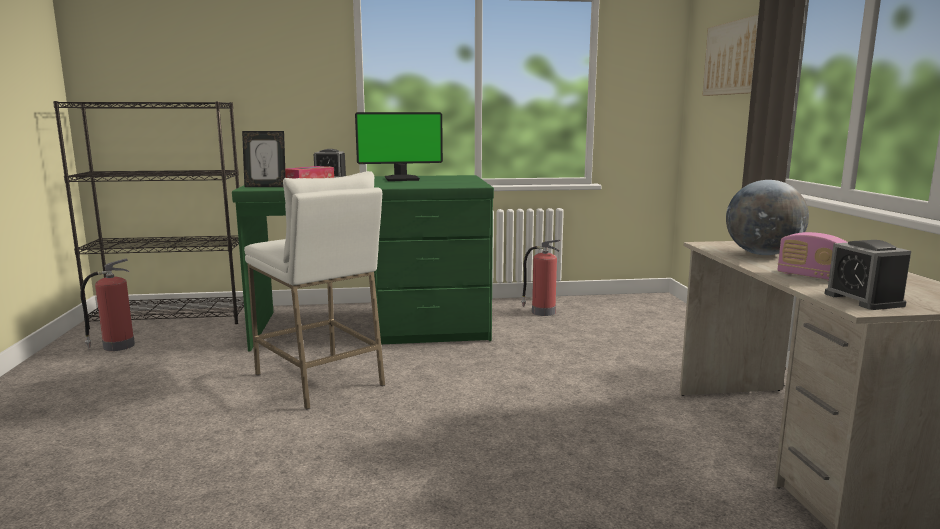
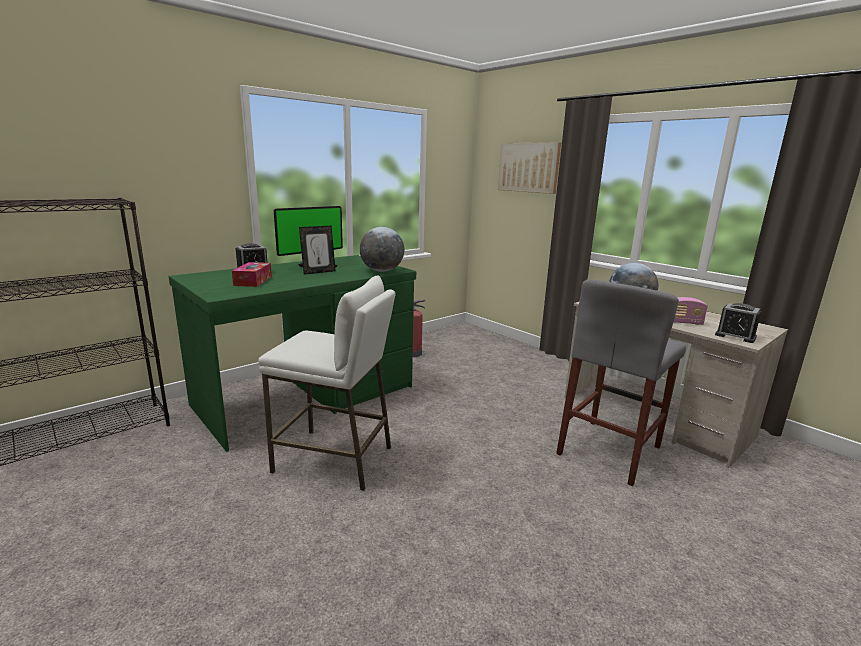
camera: 35 degrees left, 5 degrees up
(117, 346) = (58, 491): fire extinguisher -> none
(266, 186) = (225, 291): picture frame -> picture frame (318, 272)
(453, 185) = (382, 271): none -> globe
(650, 462) = (609, 450): none -> grey stool

